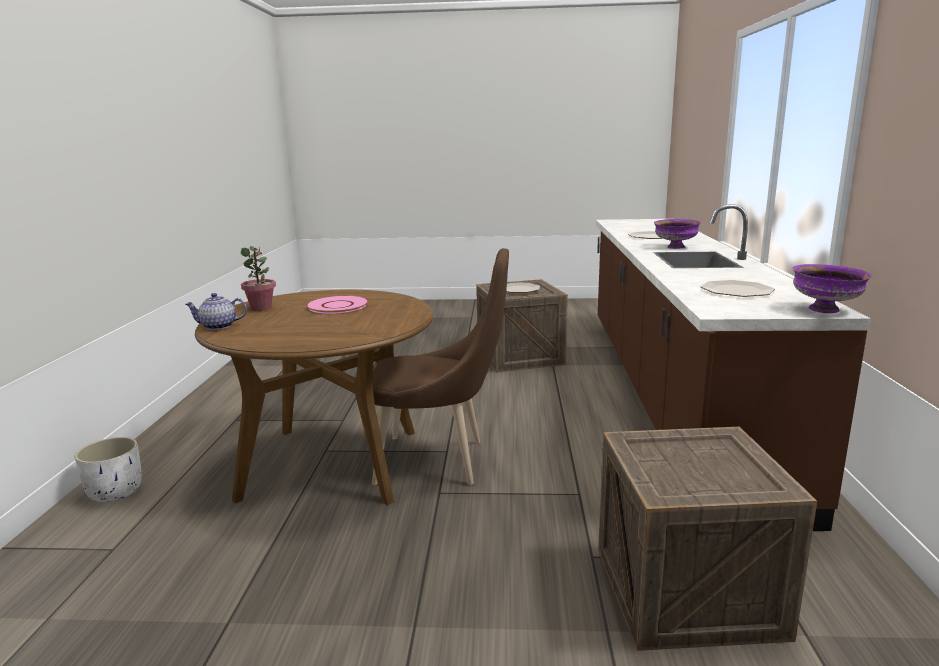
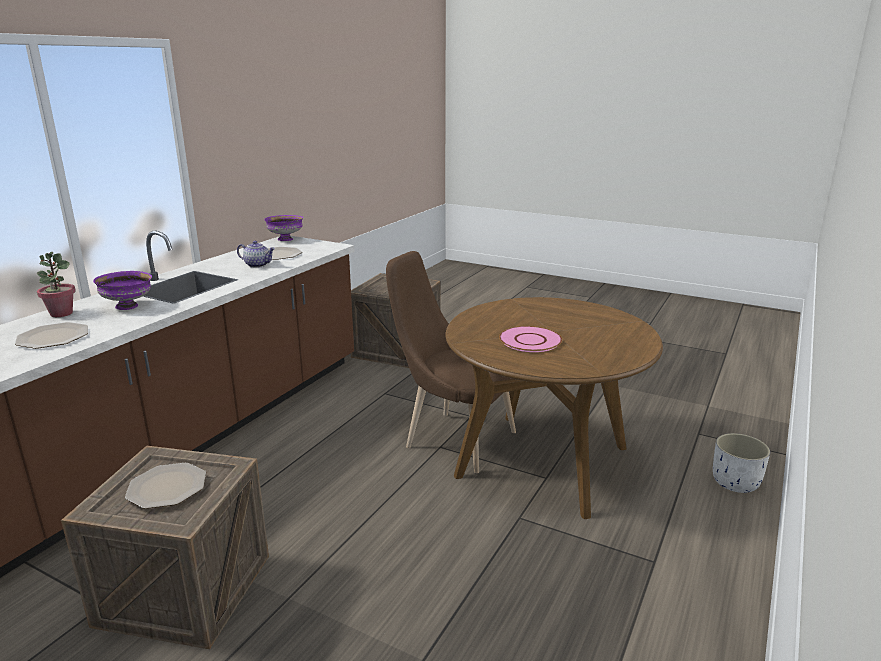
camera: 155 degrees left, 5 degrees up
(218, 327) = (639, 333): teapot -> teapot (258, 265)
(261, 308) = (607, 353): potted plant -> potted plant (61, 313)

